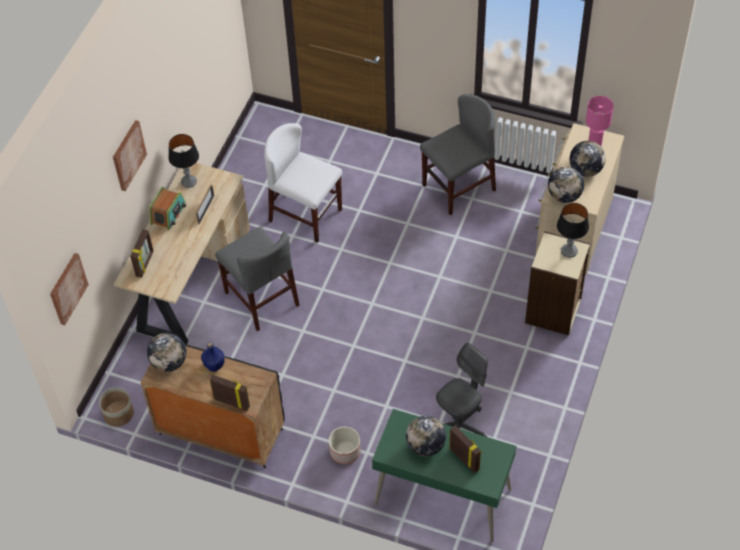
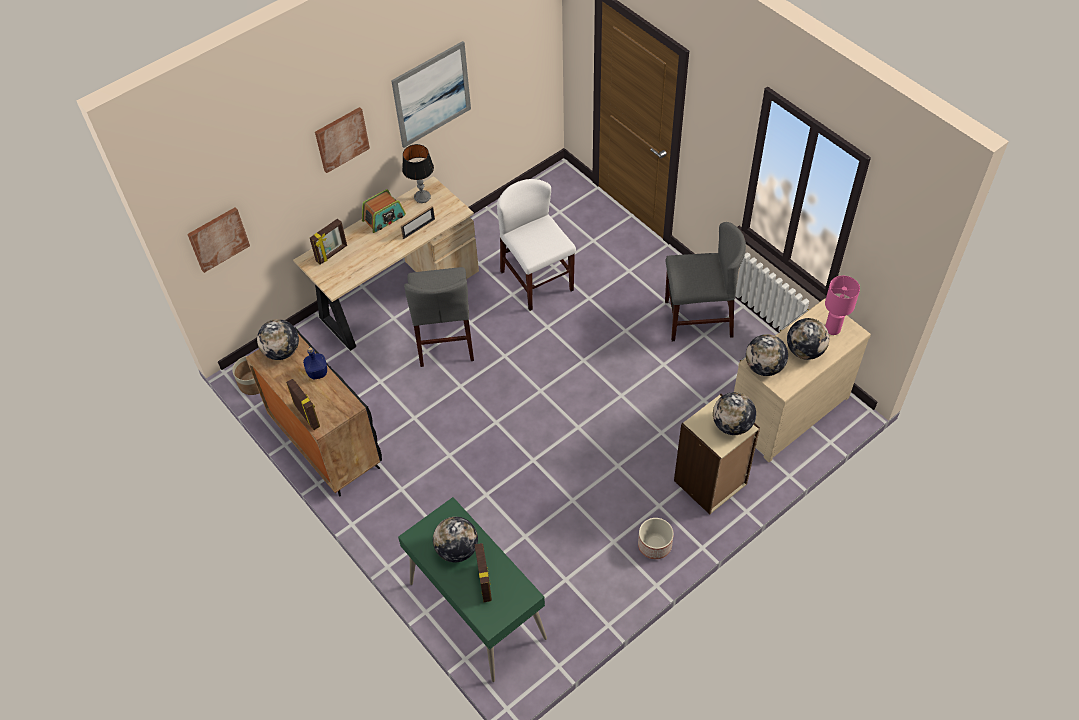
camera: 30 degrees right, 0 degrees up
(174, 85) = (432, 94): none -> picture
(345, 451) = (419, 518): planter -> planter (655, 545)
(459, 427) = (540, 550): grey office chair -> none
(569, 251) = (732, 425): table lamp -> globe

